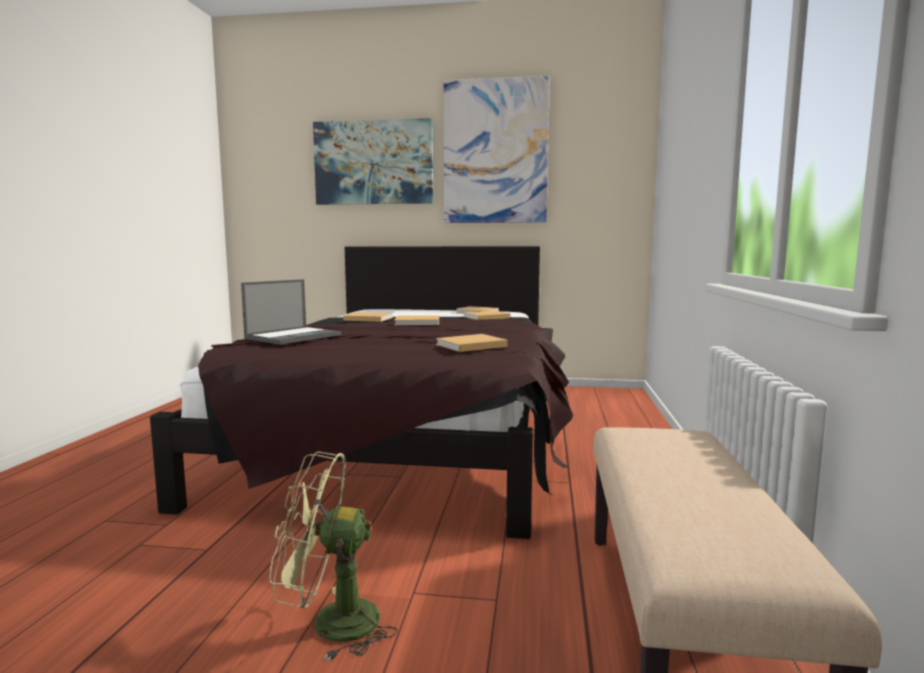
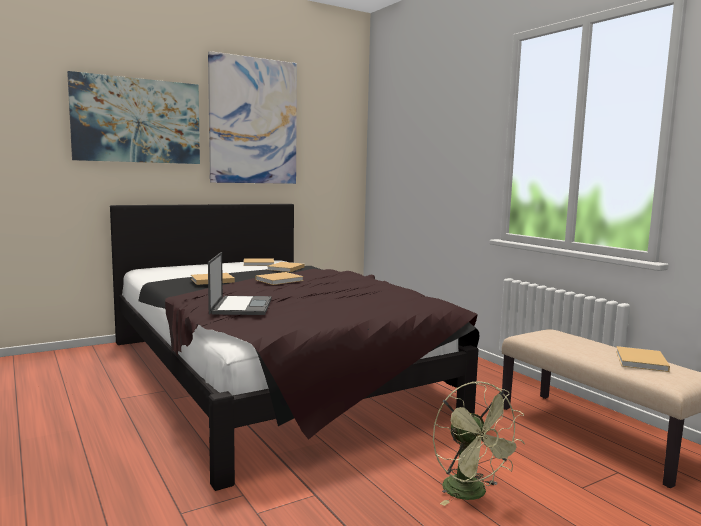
camera: 40 degrees left, 0 degrees up
(330, 623) = (472, 494): green fan -> green fan turned 75 degrees counterclockwise
(469, 345) = (388, 296): beige book -> beige book (641, 362)

